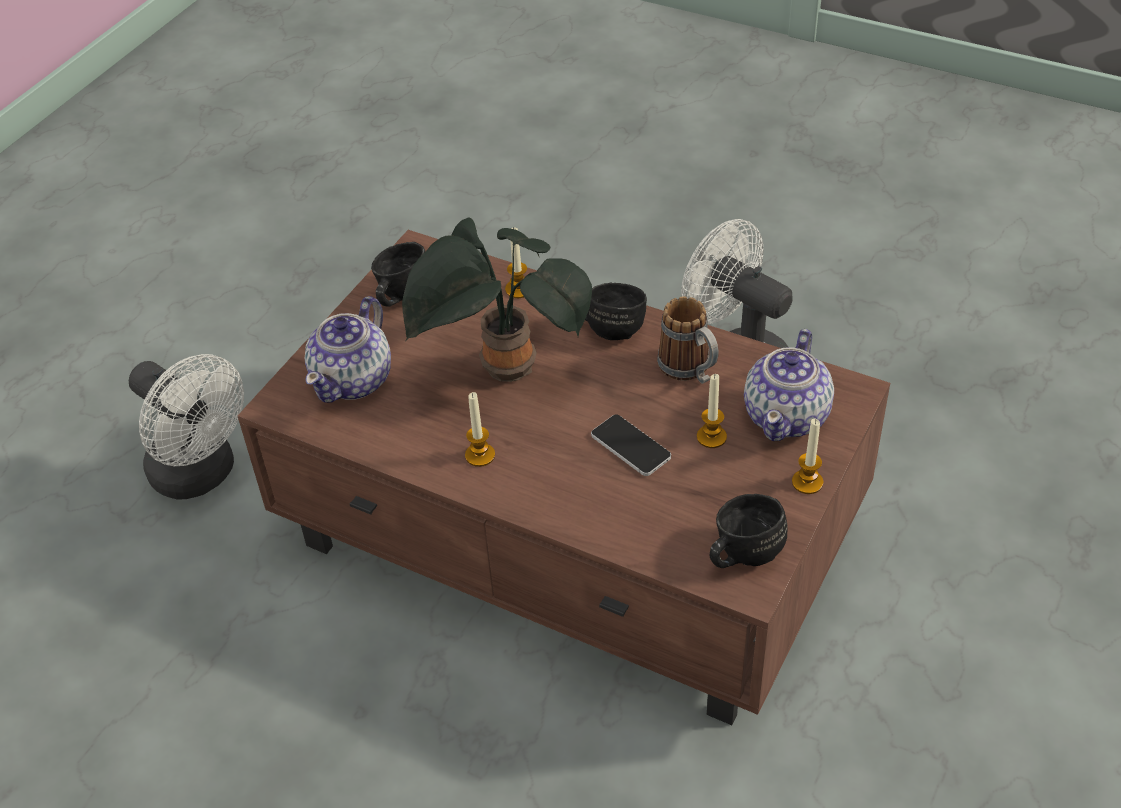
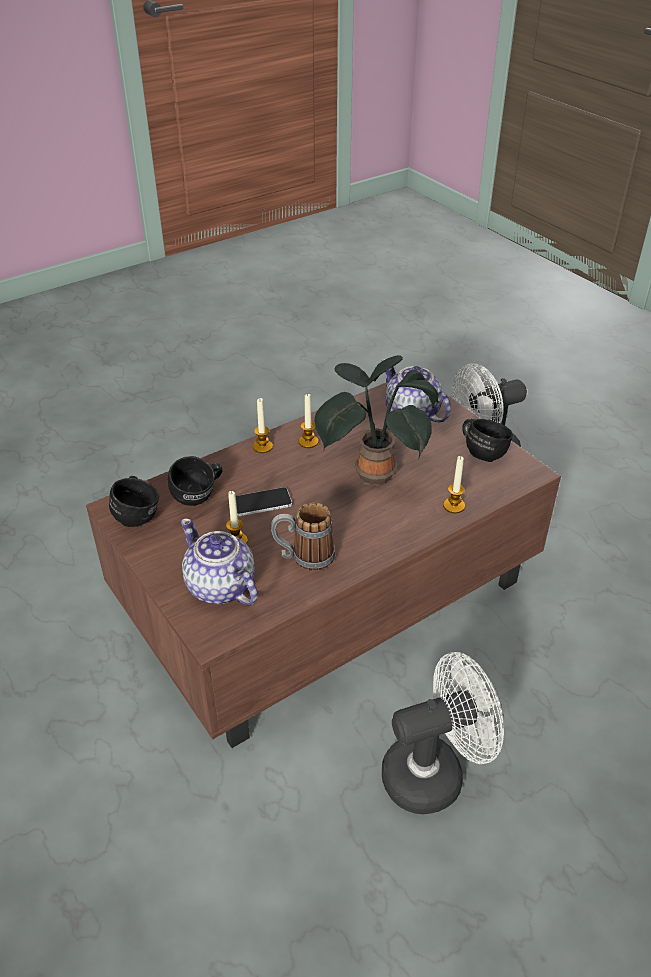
camera: 115 degrees right, 5 degrees down
(609, 327) = (380, 535): black mug -> black mug (200, 497)
(807, 482) = (158, 568): candle -> candle (262, 447)

